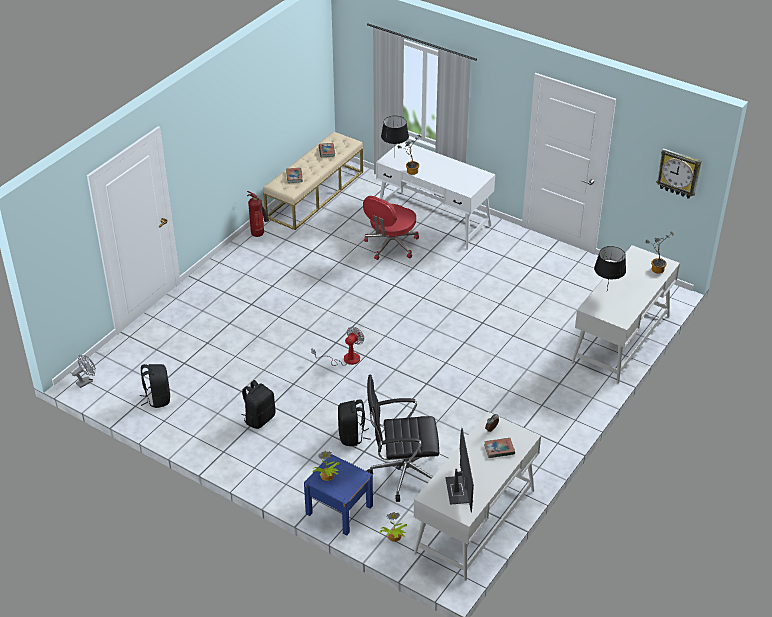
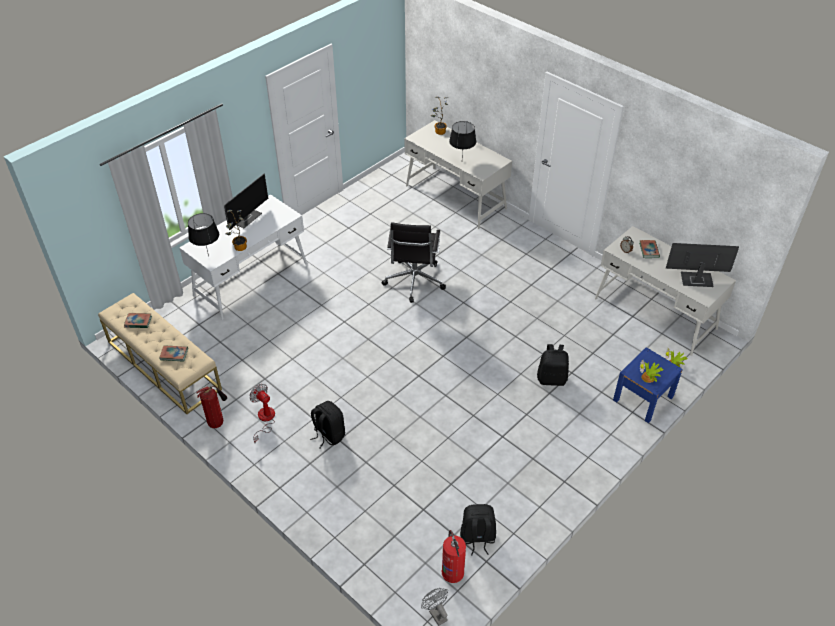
camera: 80 degrees left, 5 degrees up
(124, 387) = (452, 571): none -> fire extinguisher
(259, 418) = (520, 447): black backpack -> black backpack (328, 435)
(345, 359) = (444, 371): fan -> fan (264, 420)
(391, 245) = (280, 316): red office chair -> none
(403, 472) = (599, 349): black office chair -> black office chair (414, 282)
(454, 167) = (246, 218): none -> monitor
(679, 173) = (384, 66): wall clock -> none

